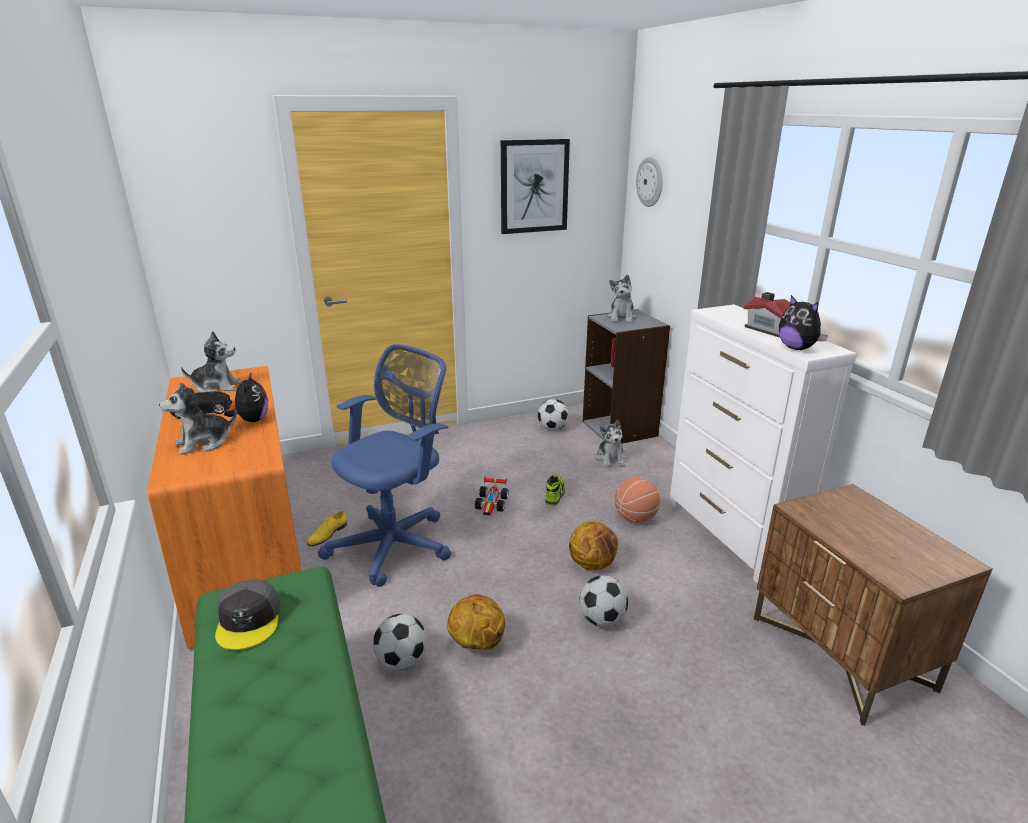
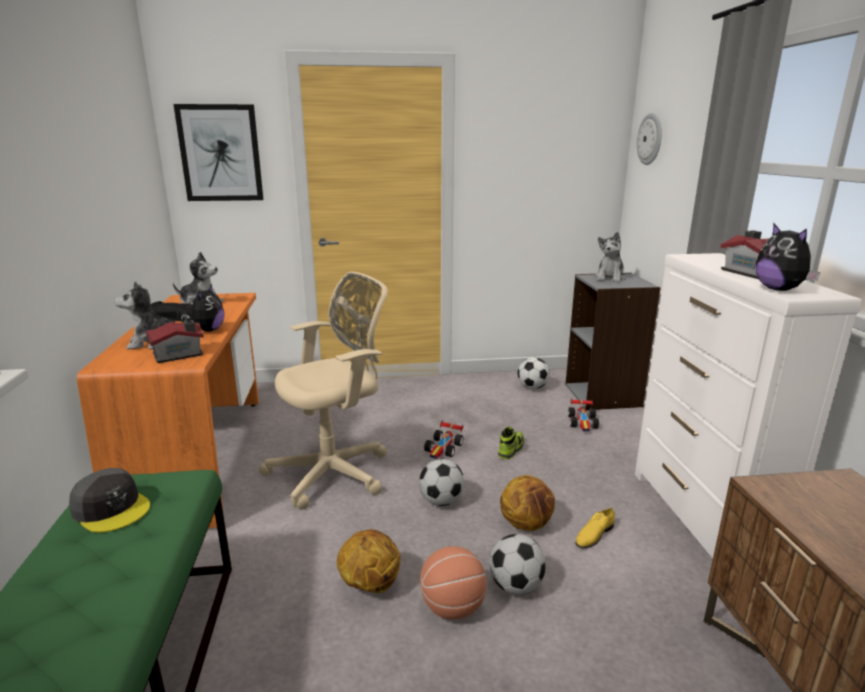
camera: 15 degrees right, 5 degrees down
(245, 454) = (179, 355): none -> toy house
(249, 620) = (111, 508): grey cap -> grey cap turned 60 degrees counterclockwise
(327, 534) = (277, 454): yellow shoe -> yellow shoe (594, 534)
(396, 544) = (335, 472): blue office chair -> beige office chair
(402, 661) = (287, 587): football -> football (441, 501)
(534, 186) = (529, 144): picture -> picture (220, 153)
(610, 459) = (583, 422): plush toy -> toy car
(635, 518) = (591, 484): basketball -> basketball (453, 607)

